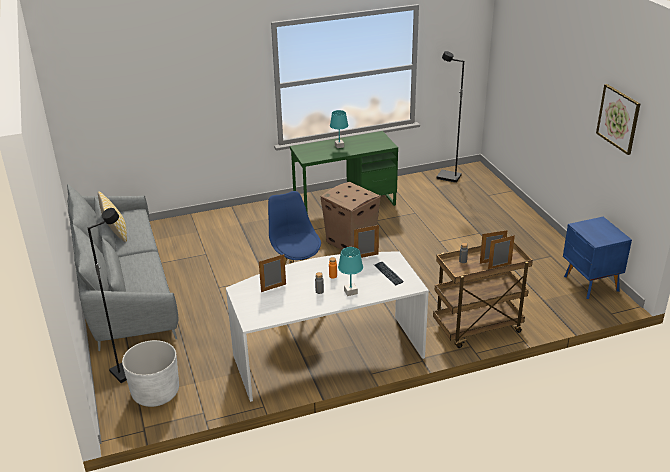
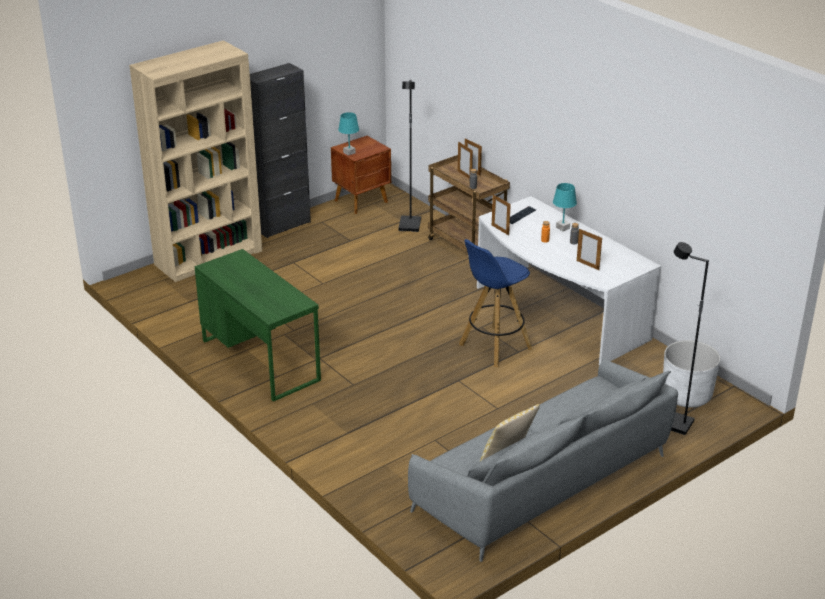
camera: 110 degrees left, 0 degrees up
(339, 146) = (255, 287): turquoise table lamp -> turquoise table lamp (349, 152)
(351, 241) = (351, 338): cardboard box -> none
(448, 177) = (160, 296): black floor lamp -> black floor lamp (410, 225)
(500, 199) = (209, 257): none -> beige bookcase
(548, 236) = (282, 225): none -> black cabinet
(590, 284) = (362, 201): blue nightstand -> brown nightstand
(618, 118) = (318, 53): picture -> none

